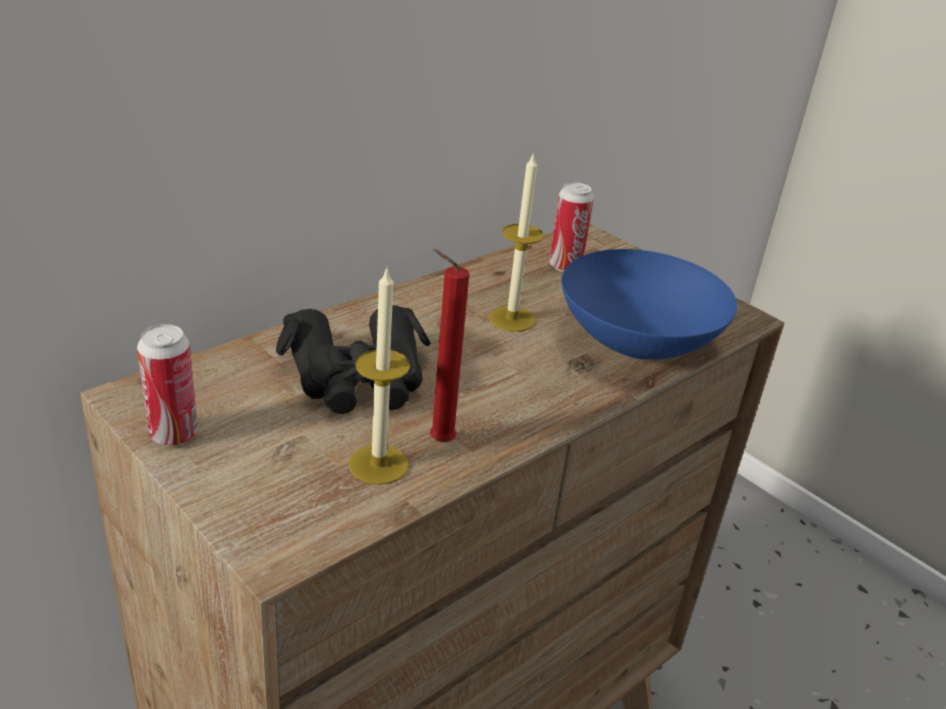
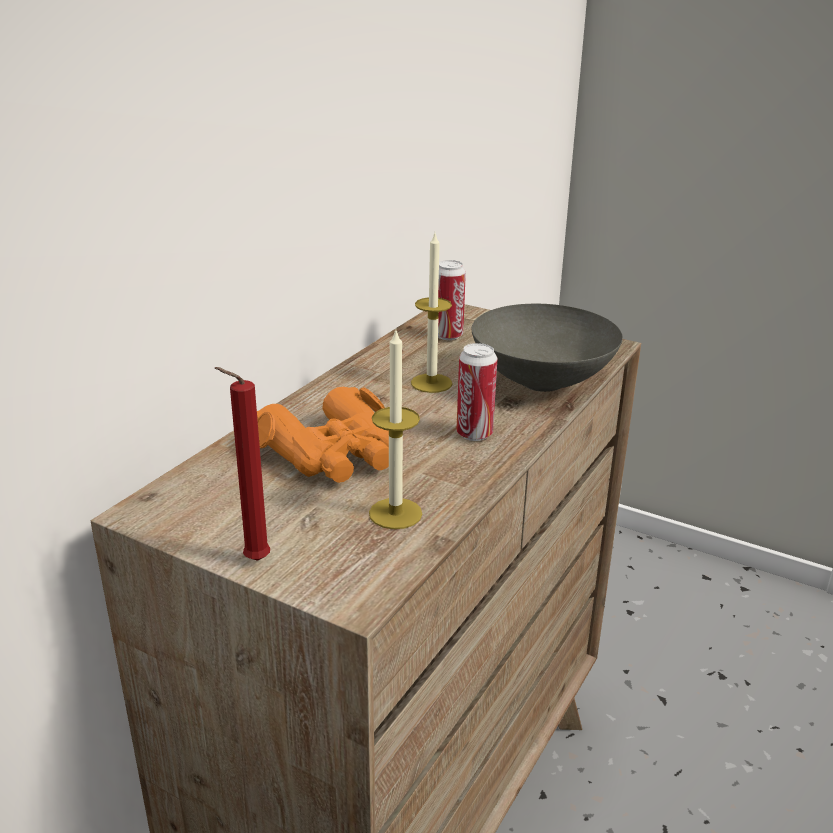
camera: 15 degrees left, 5 degrees down
(173, 434) = (202, 533): can -> can (474, 434)
(357, 377) = (333, 453): black binoculars -> orange binoculars
(437, 442) = (432, 486): red candle -> red candle (252, 561)
(635, 343) = (540, 381): blue bowl -> grey bowl

